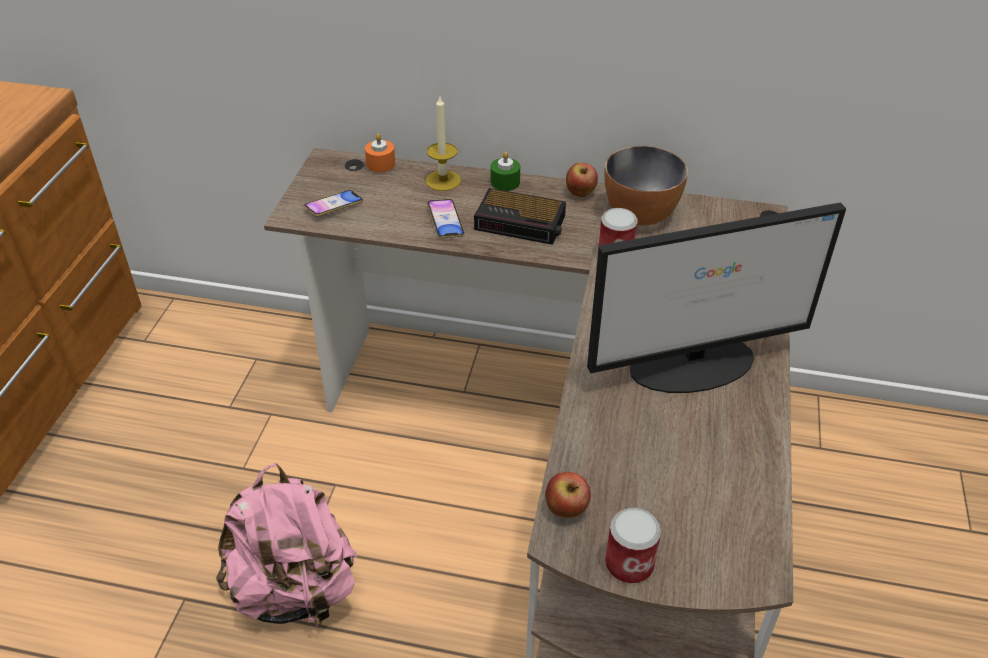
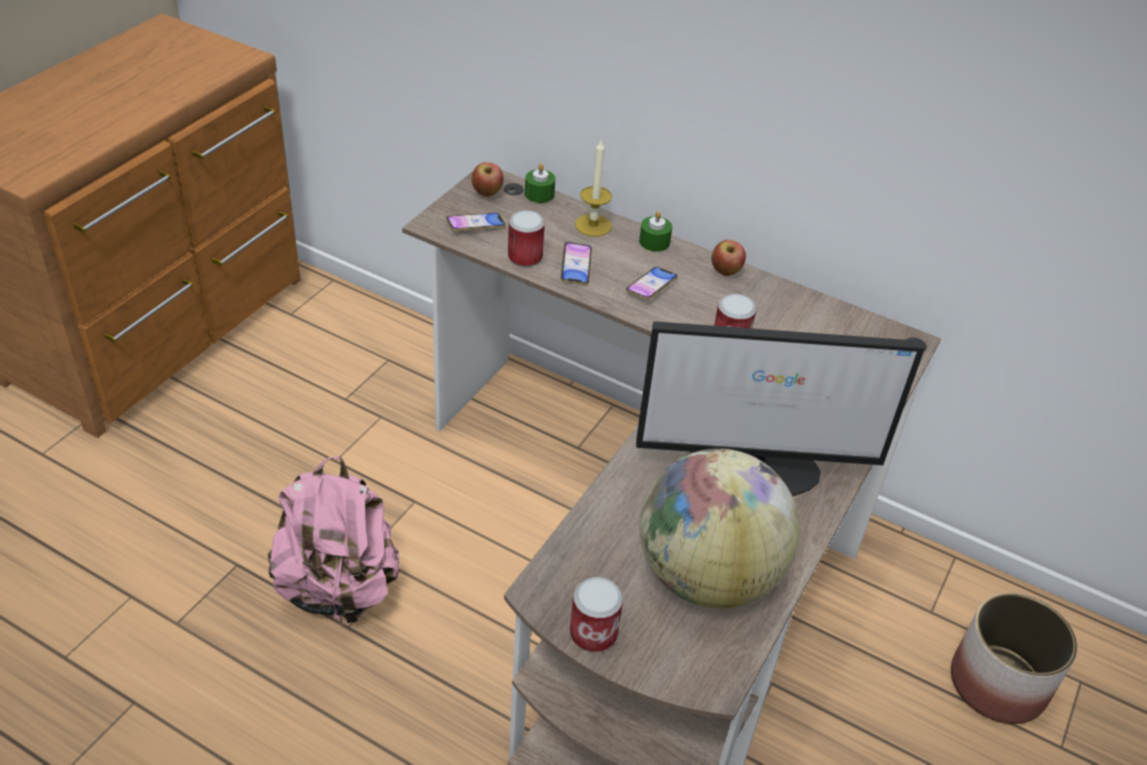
camera: 15 degrees right, 0 degrees up
(380, 164) = (539, 194): orange candle -> green candle
(394, 224) = (525, 257): none -> can
(522, 223) = (651, 287): alarm clock -> phone
(566, 510) = (559, 568): apple -> apple (487, 193)
(640, 215) = (776, 309): bowl -> none
(703, 475) = (707, 576): none -> globe
(899, 494) = (998, 685): none -> planter

